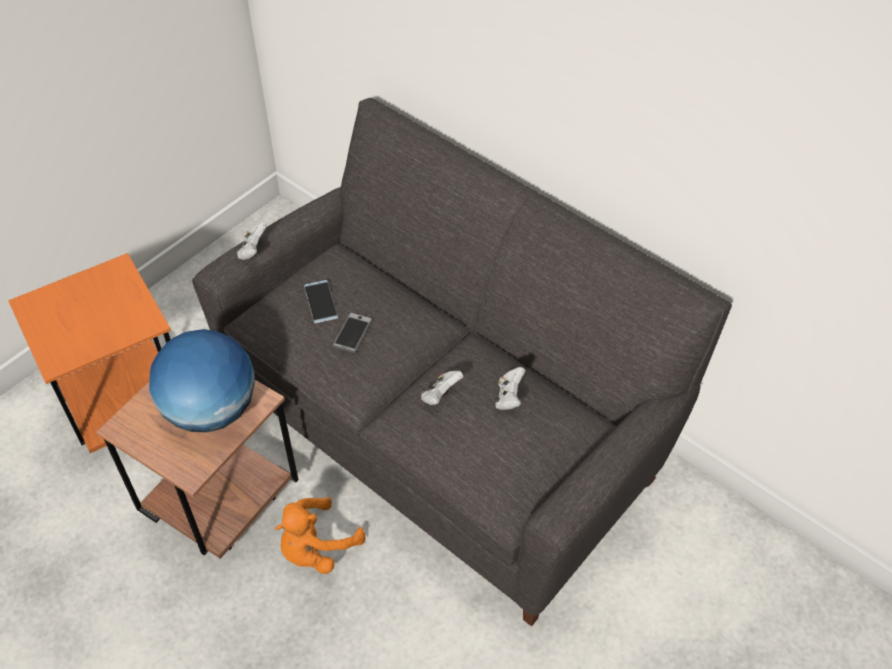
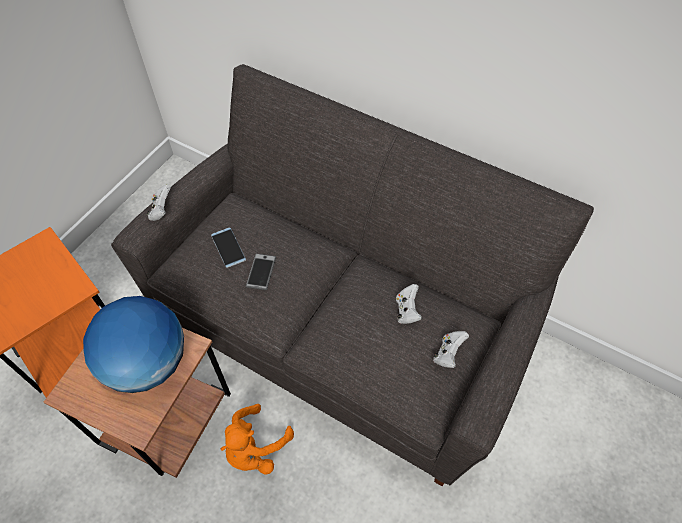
camera: 10 degrees left, 5 degrees up
(440, 395) = (348, 318): white game controller -> white game controller (448, 354)

